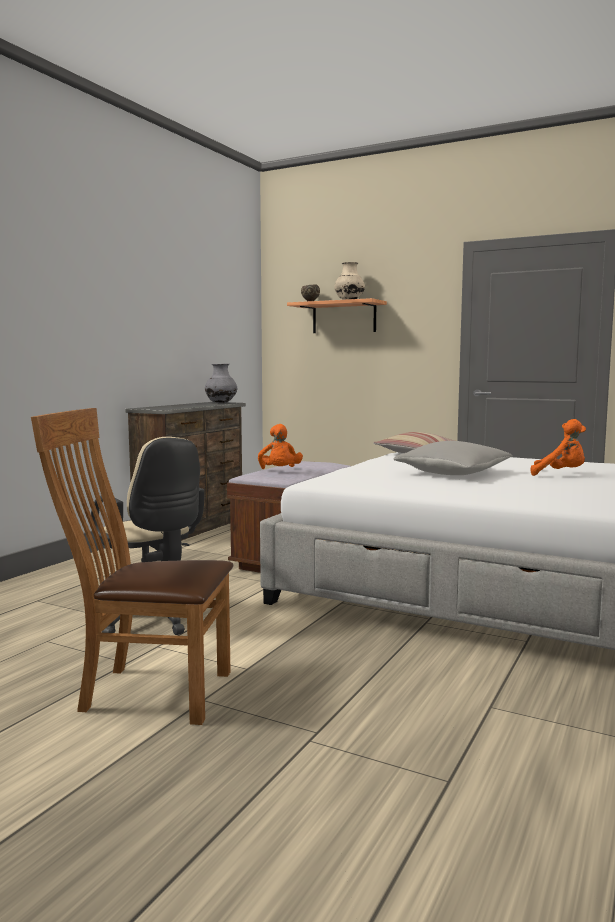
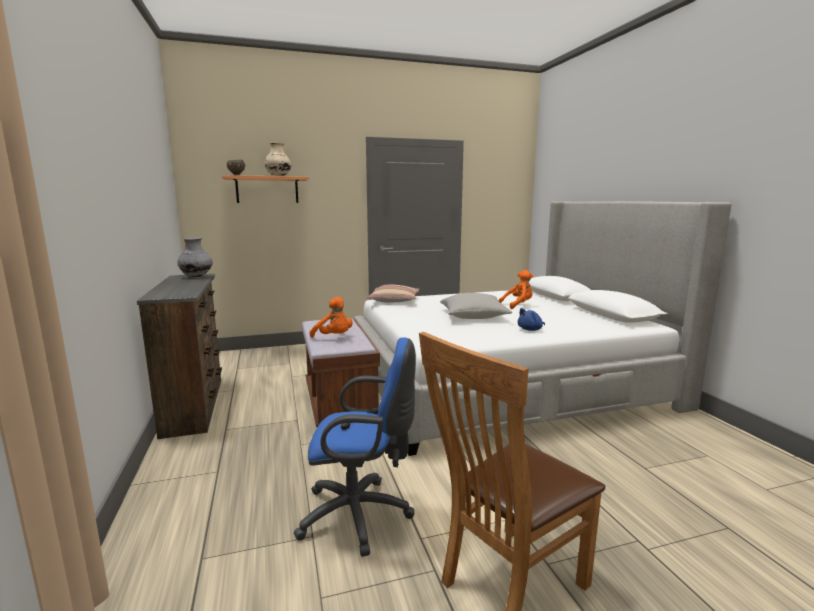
camera: 45 degrees left, 5 degrees up
(151, 620) = (361, 515): beige office chair -> blue office chair
(472, 491) = (531, 330): none -> blue plush toy

